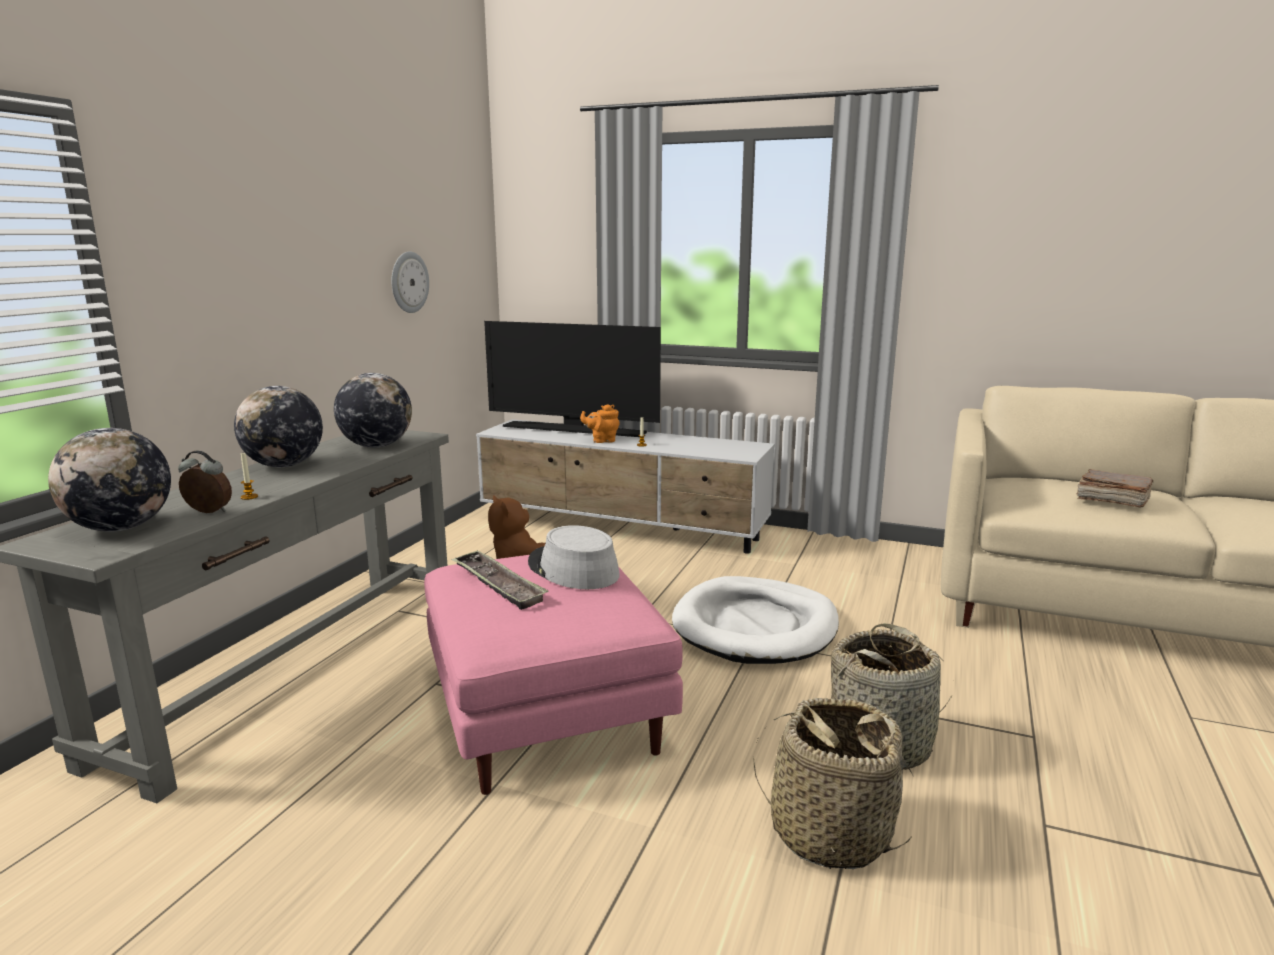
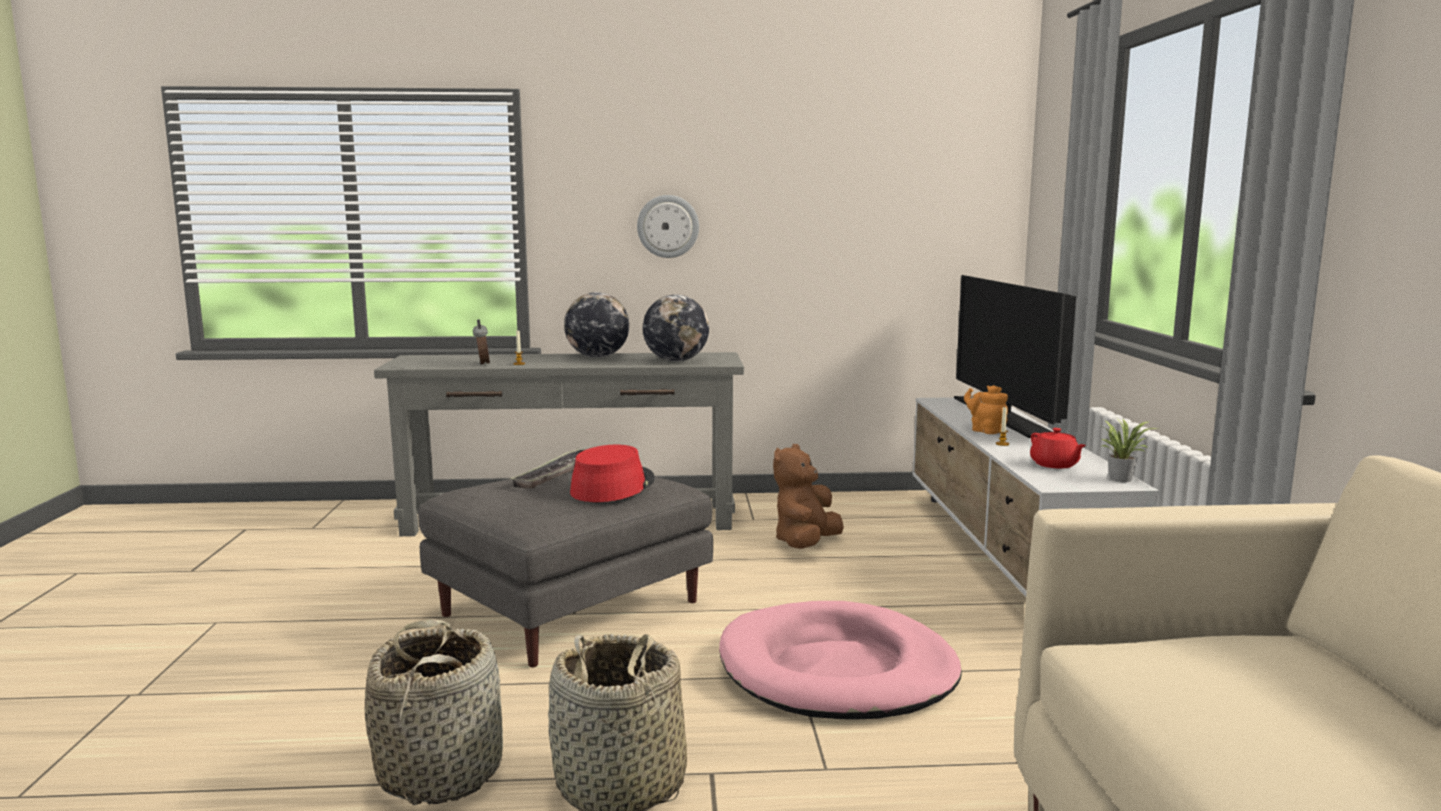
camera: 65 degrees right, 5 degrees down
(121, 528) = (442, 360): globe -> none
(408, 282) = (853, 225): wall clock -> wall clock (668, 226)
(547, 713) = (569, 610): pink ottoman -> grey ottoman
(572, 569) = (612, 486): grey hat -> red hat
(704, 447) = (1055, 465): none -> red teapot
(746, 443) = (1121, 478): none -> potted plant
(755, 627) = (837, 670): white dog bed -> pink dog bed
(1111, 500) = (1256, 715): brown book -> none

